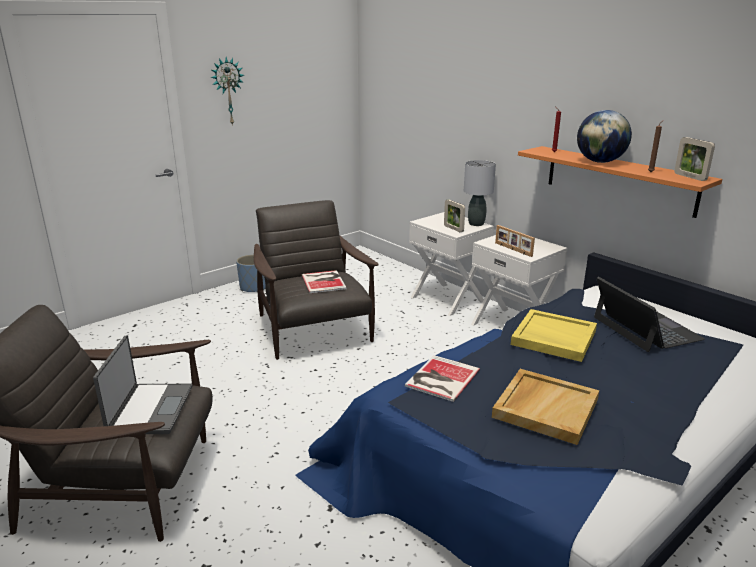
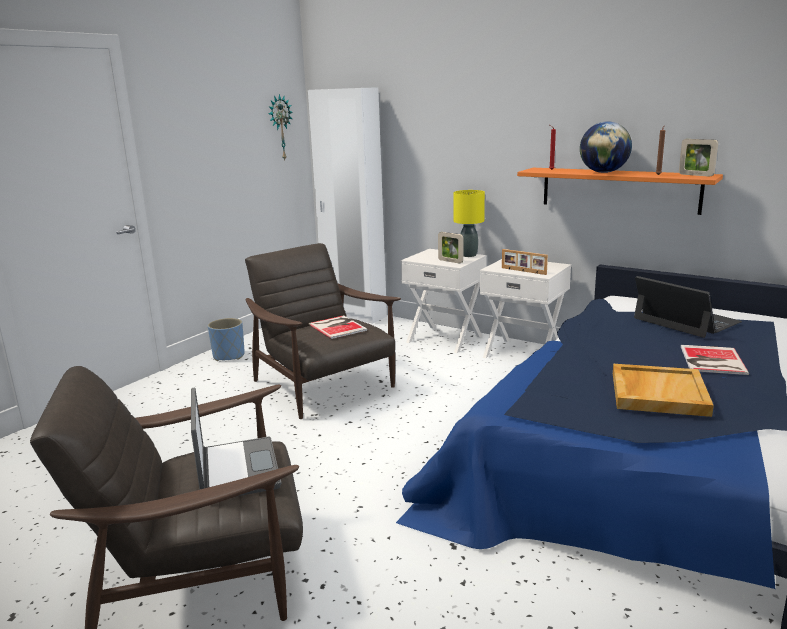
camera: 15 degrees left, 5 degrees down
(227, 91) = (185, 136): wall clock -> wall clock (279, 127)
(381, 262) = (354, 315): none -> white wardrobe
(440, 378) = (538, 386): book -> book (711, 360)
(476, 224) = (469, 255): grey table lamp -> yellow table lamp
(553, 338) = (614, 338): yellow tray -> none

